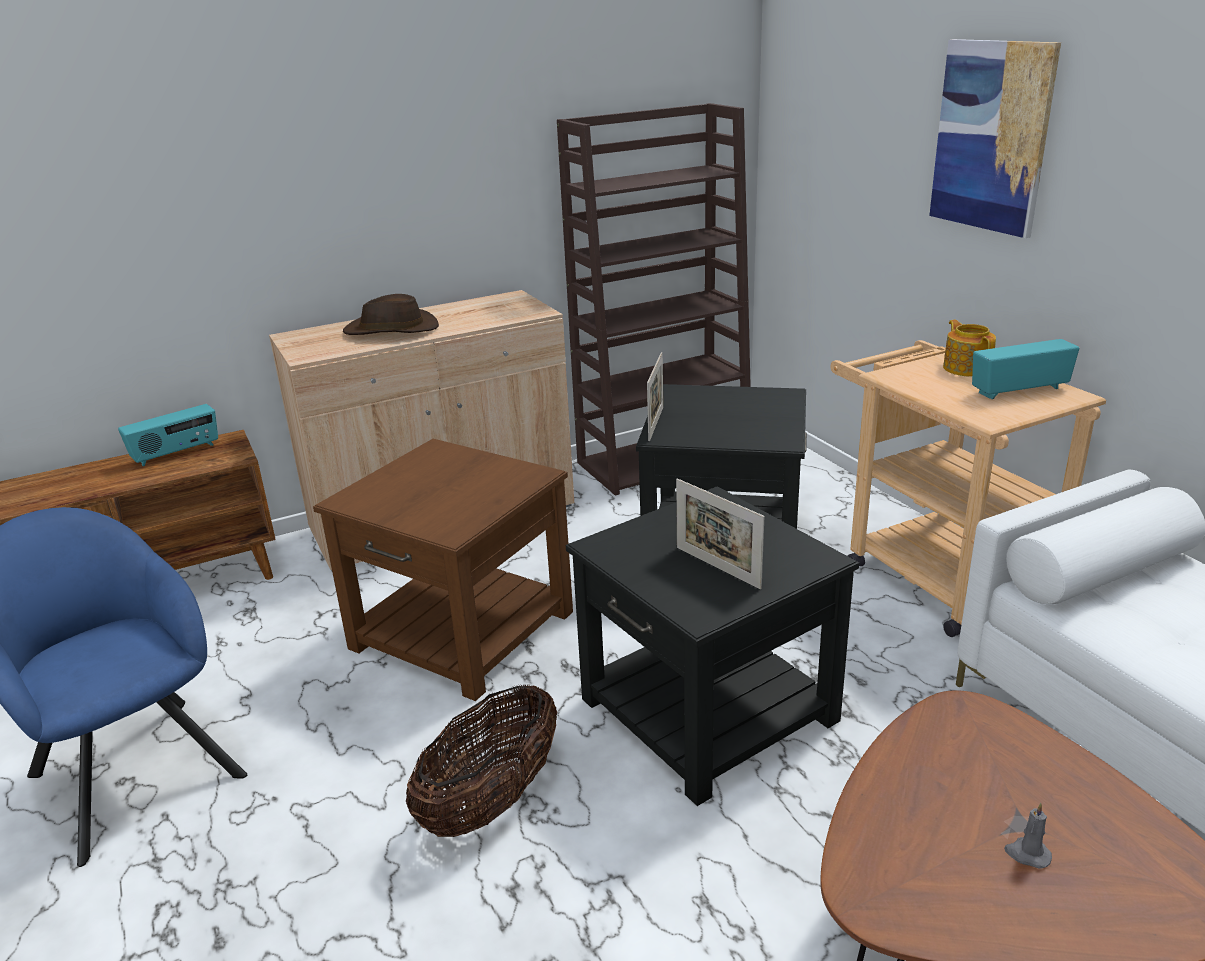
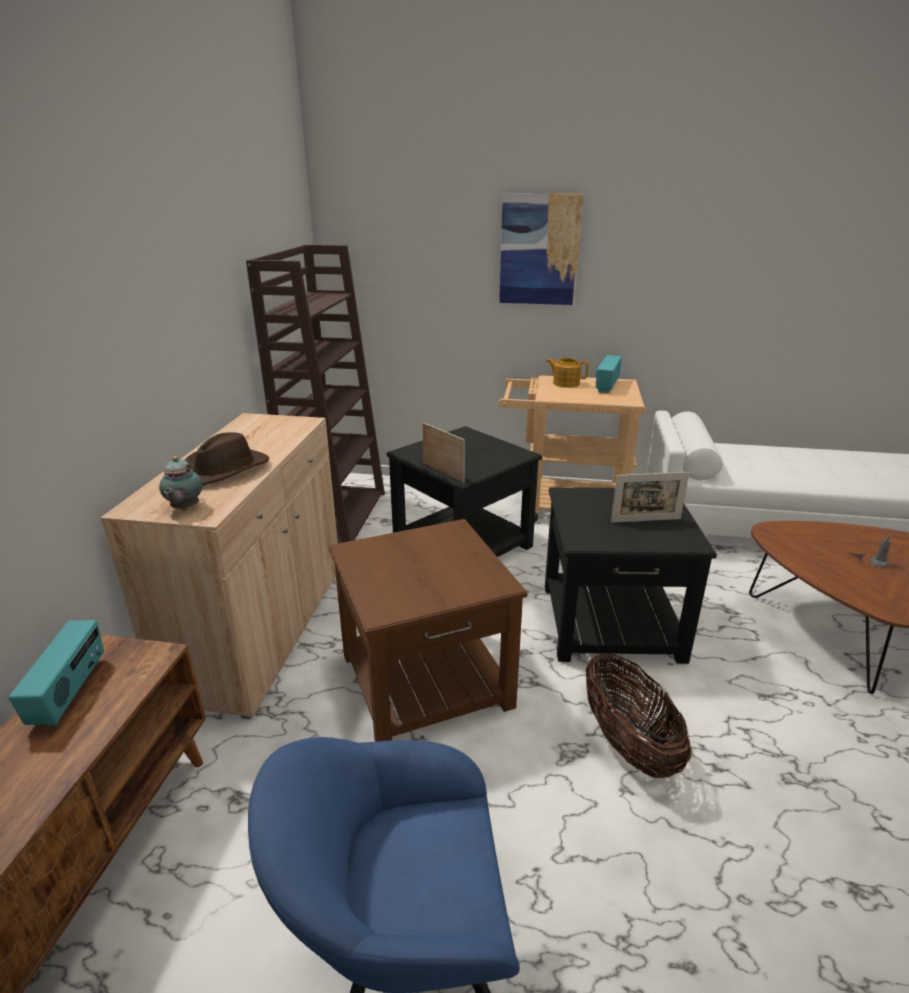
camera: 55 degrees left, 0 degrees up
(308, 347) = (184, 508): none -> teapot

